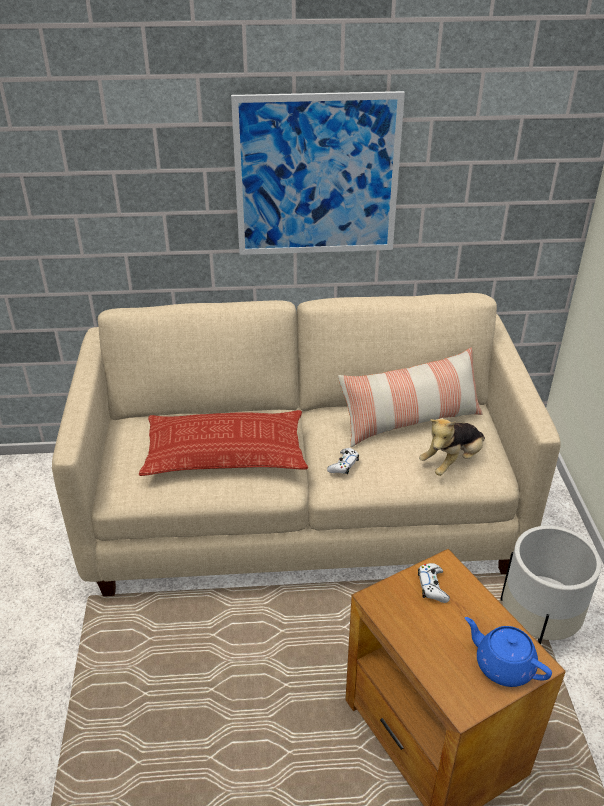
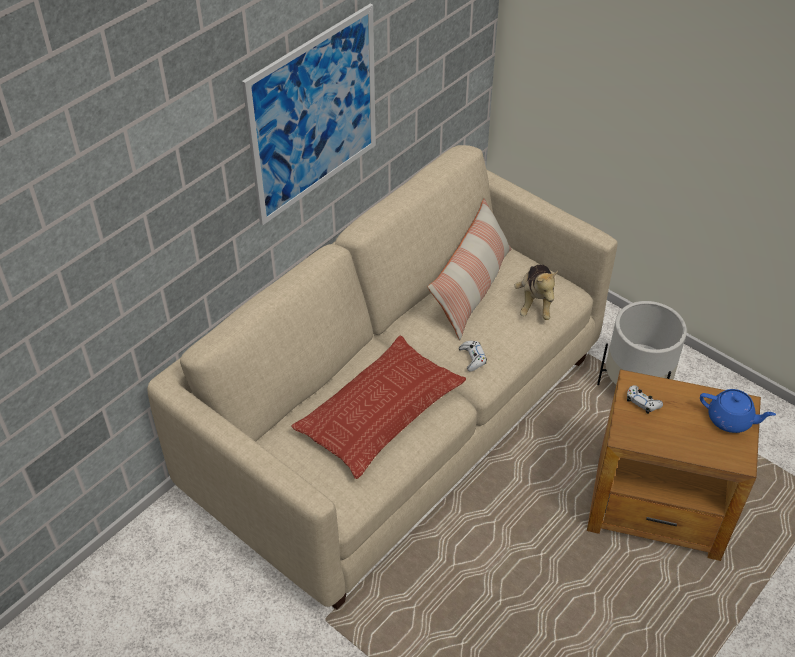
camera: 45 degrees left, 10 degrees up
(503, 665) = (731, 420): blue teapot -> blue teapot turned 150 degrees counterclockwise

